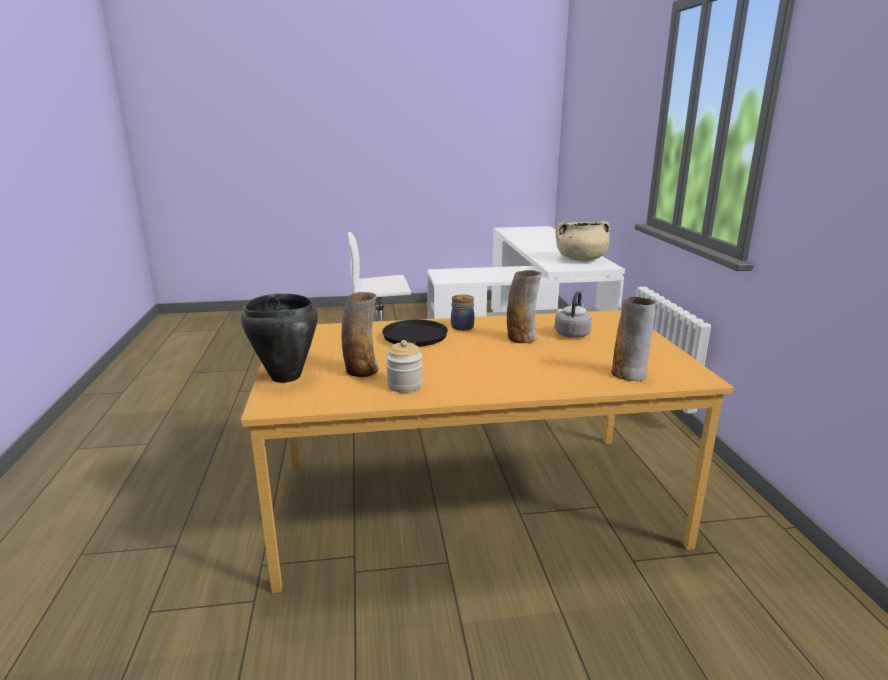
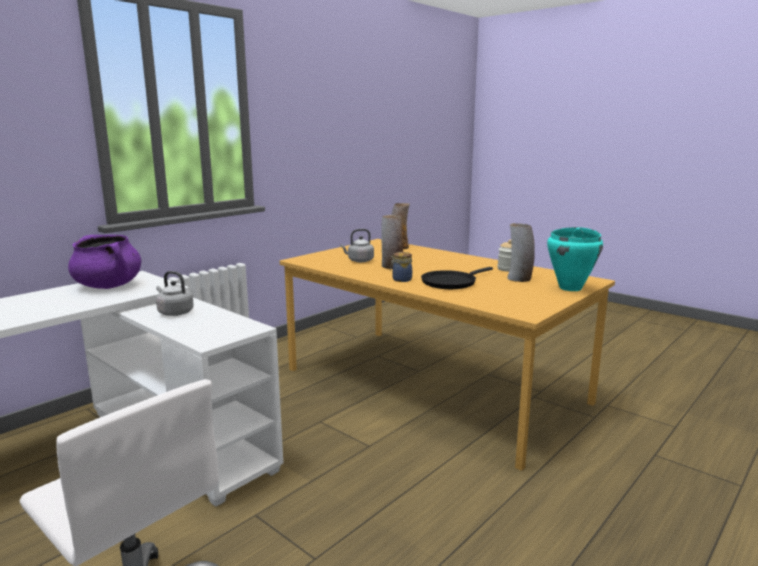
camera: 130 degrees left, 5 degrees down
(285, 377) = (571, 288): black cooking pot -> turquoise cooking pot
(509, 272) = (174, 312): none -> grey kettle
(581, 259) = (109, 286): beige cooking pot -> purple cooking pot

